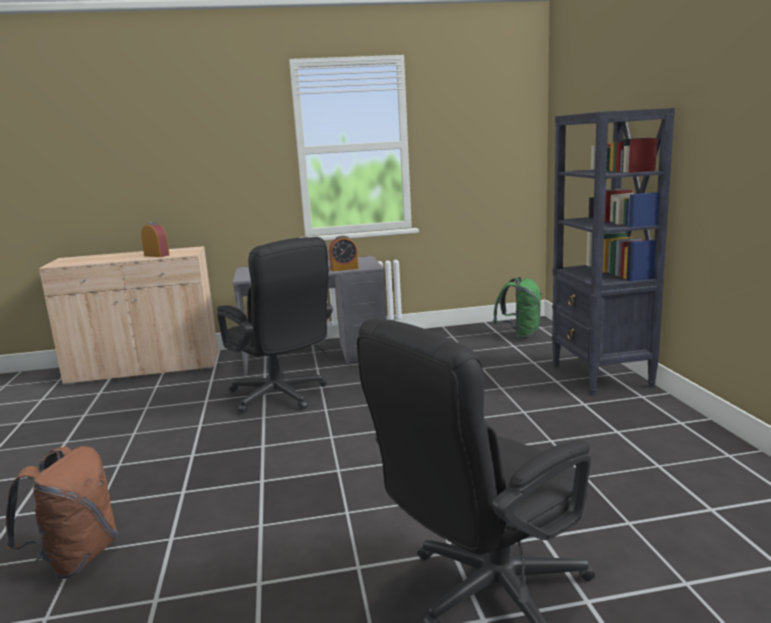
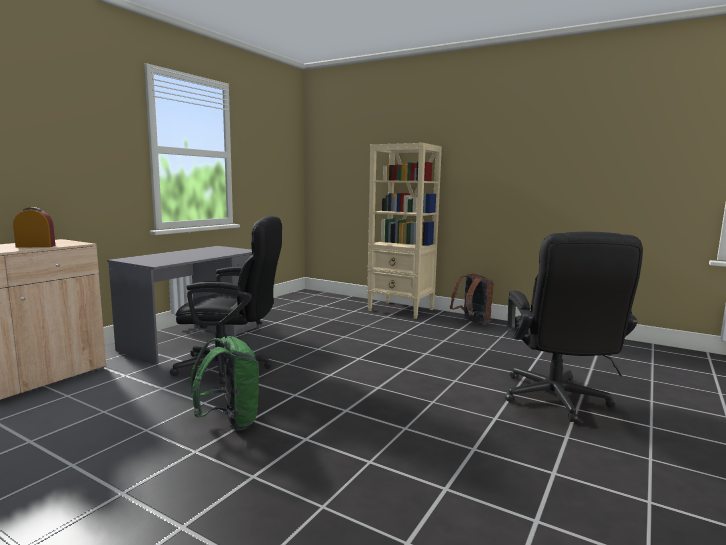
camera: 50 degrees left, 5 degrees down
(76, 559) = (333, 509): brown backpack -> brown backpack (472, 322)
(344, 269) = (229, 252): alarm clock -> none
(519, 335) = (314, 300): green backpack -> green backpack (229, 422)
(601, 376) = (401, 310): black bookcase -> beige bookcase

